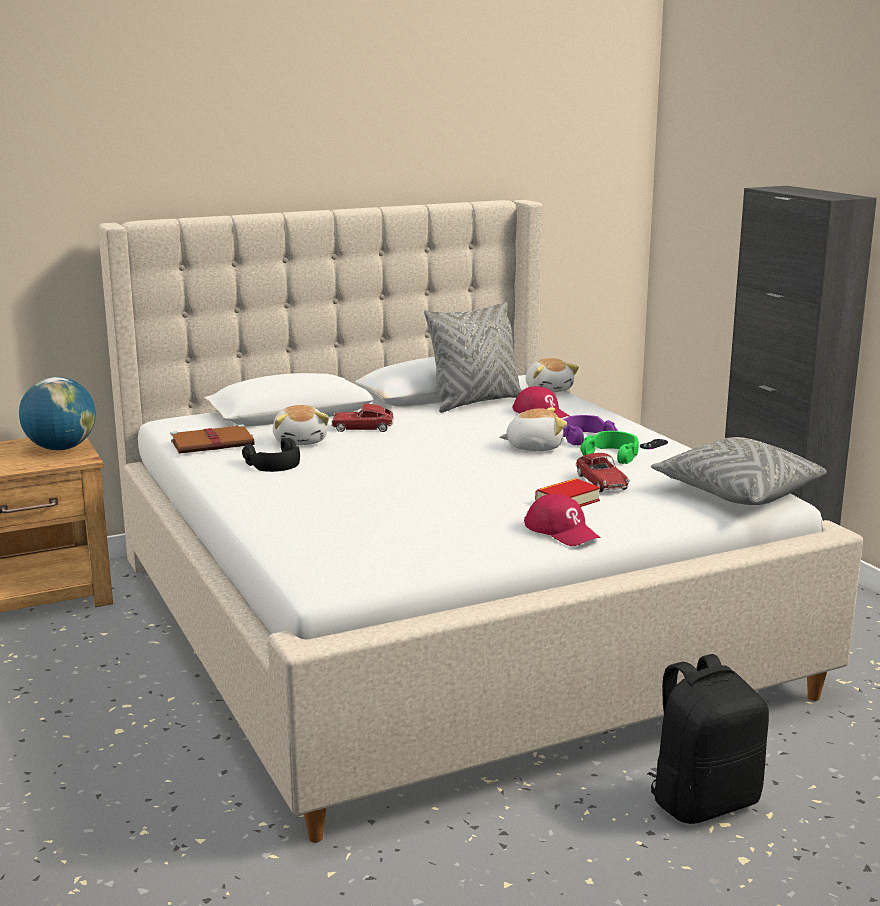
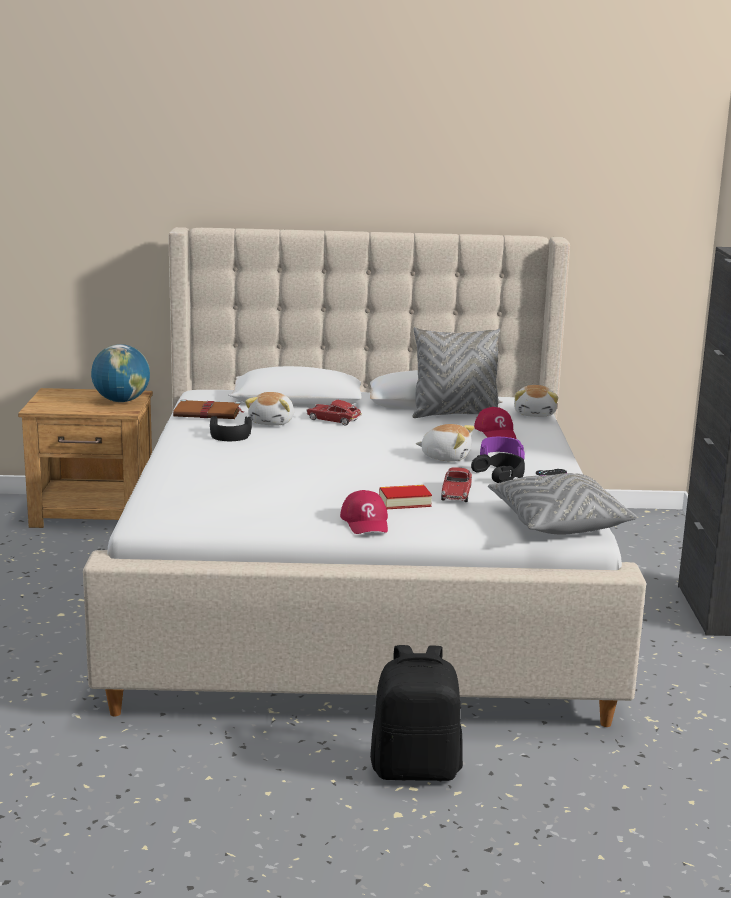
camera: 25 degrees right, 0 degrees up
(612, 455) = (500, 474): green headphones -> black headphones

